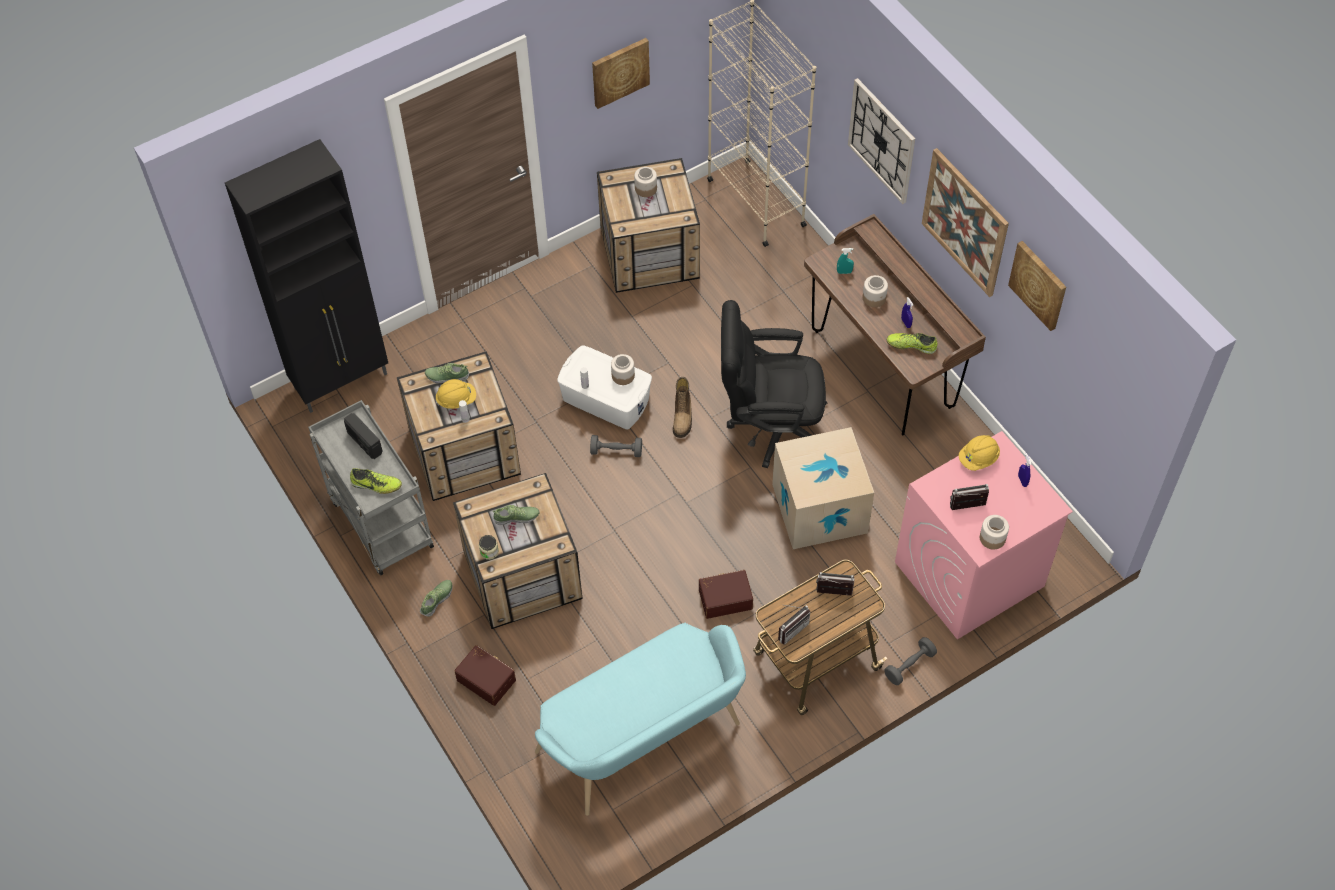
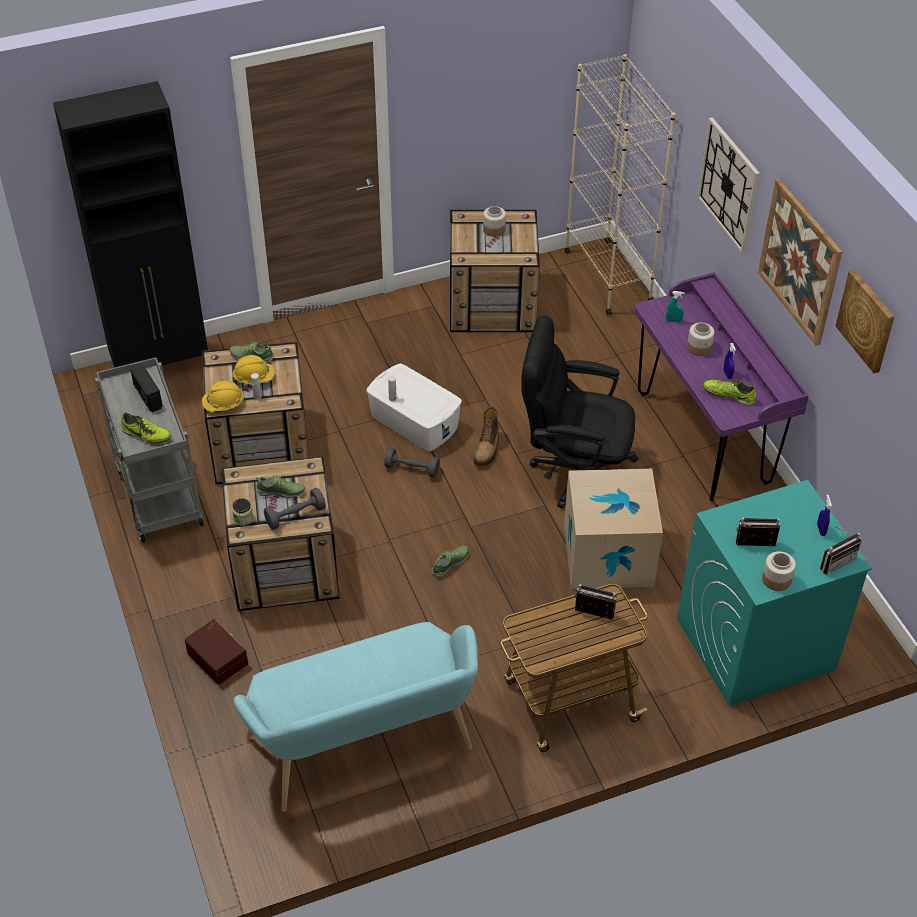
camera: 10 degrees right, 10 degrees down
(437, 600) = (191, 574): shoe -> shoe (450, 564)
(620, 71) = (481, 99): picture -> none
(623, 375) = (433, 395): jar -> none
(725, 598) = (488, 623): brown storage box -> none
(790, 628) = (538, 640): radio -> radio (834, 561)
(883, 369) = (703, 438): brown desk -> purple desk
(909, 665) = (671, 723): grey dumbbell -> grey dumbbell (295, 516)
(968, 575) = (754, 645): pink washing machine -> turquoise washing machine
(978, 459) = (776, 501): yellow hard hat -> yellow hard hat (223, 405)

